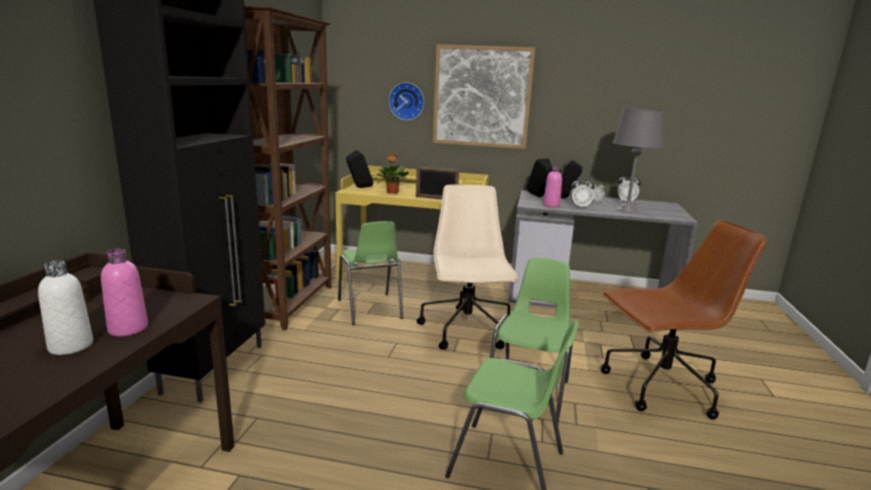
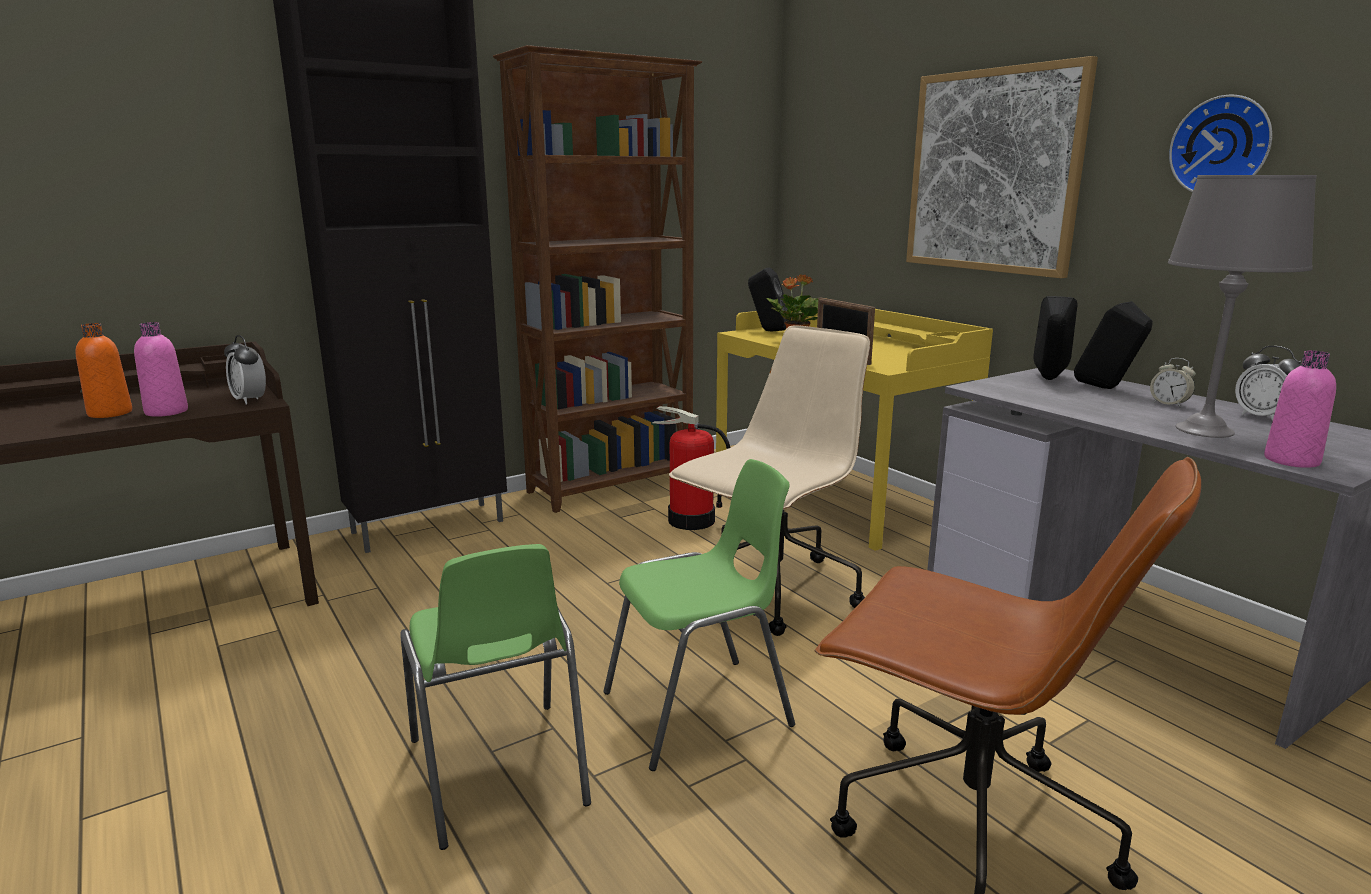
camera: 45 degrees right, 0 degrees up
(71, 346) = (110, 413): white bottle -> orange bottle
(370, 309) = (690, 521): green chair -> fire extinguisher
(407, 101) = (877, 186): wall clock -> wall clock (1222, 146)
(551, 205) = (1027, 395): pink bottle -> pink bottle (1291, 460)
(580, 207) = (1089, 407): alarm clock -> alarm clock (249, 400)

